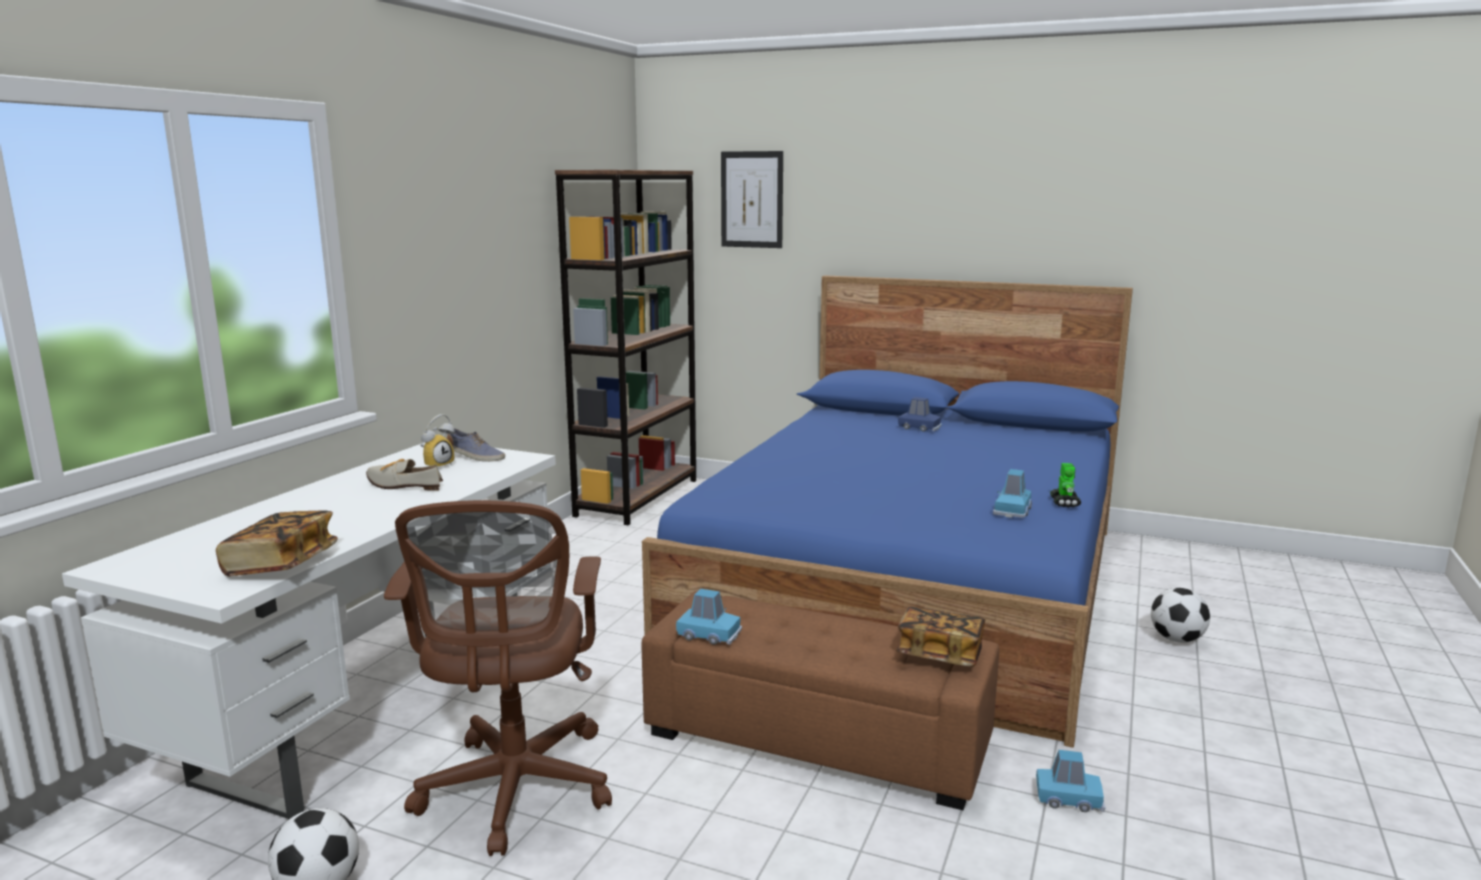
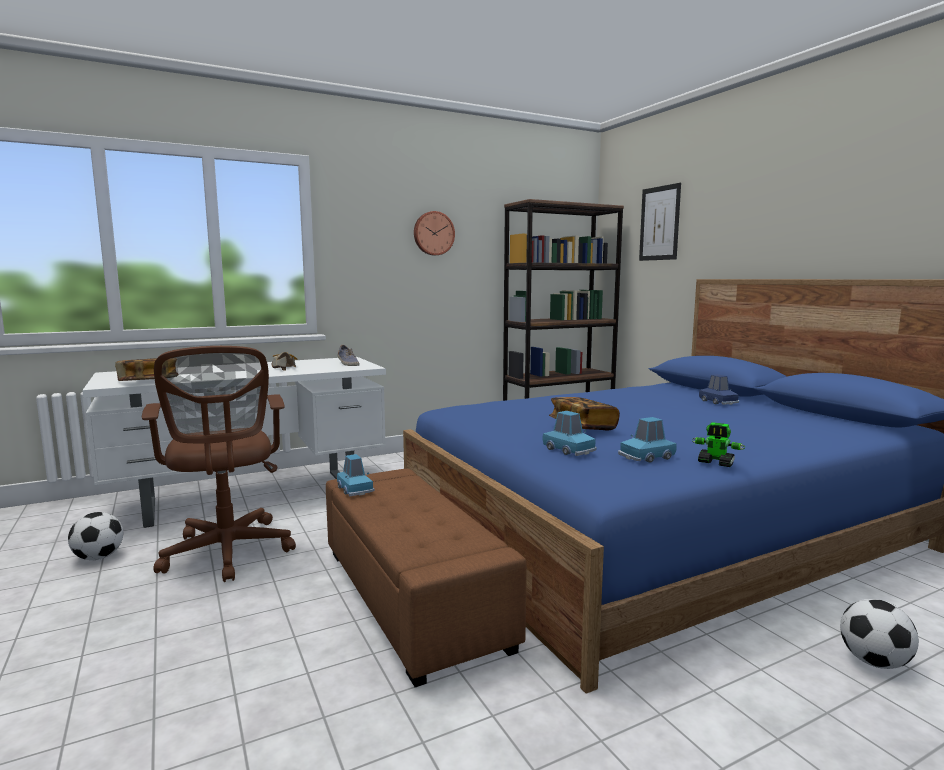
camera: 40 degrees right, 5 degrees down
(437, 465) = (322, 364): alarm clock -> none
(482, 222) = (433, 233): none -> wall clock
(515, 792) = (228, 553): brown office chair -> brown office chair turned 60 degrees counterclockwise
(940, 655) = (457, 547): book -> book (582, 427)
(1064, 502) = (716, 463): toy robot -> toy robot turned 75 degrees clockwise
(1069, 799) = (508, 727): blue toy car -> blue toy car (568, 450)

